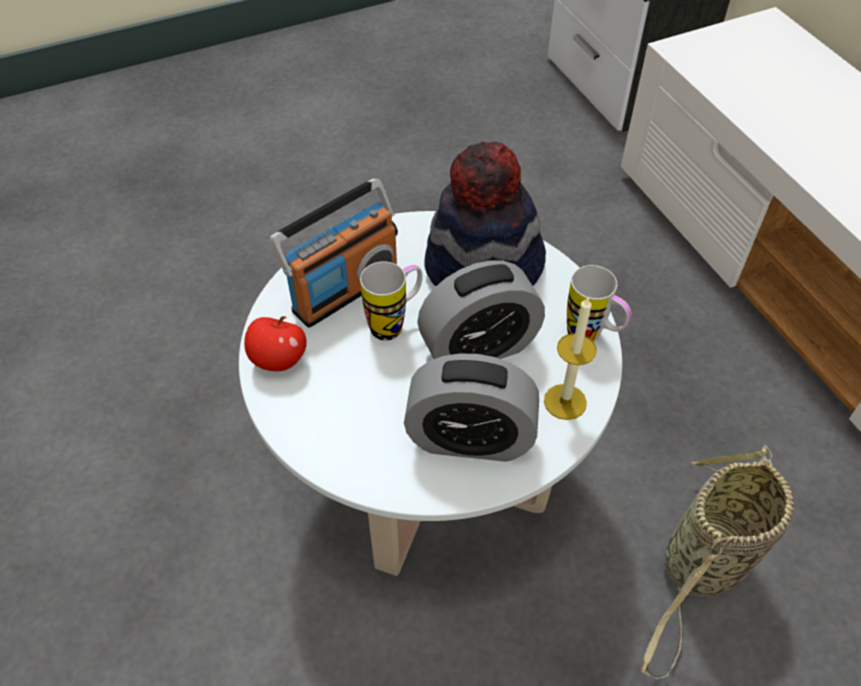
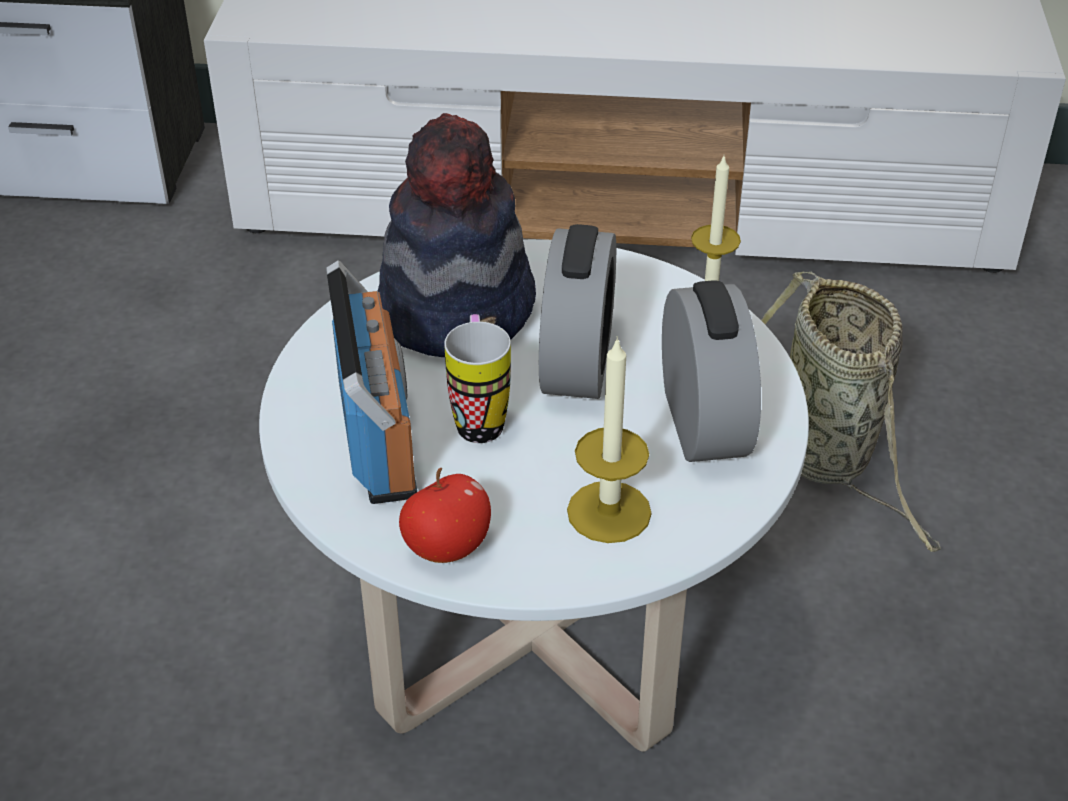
camera: 60 degrees left, 10 degrees down
(353, 423) = (609, 512): none -> candle
(470, 438) = (703, 422): alarm clock -> alarm clock turned 45 degrees counterclockwise
(592, 338) = (634, 274): mug -> none

